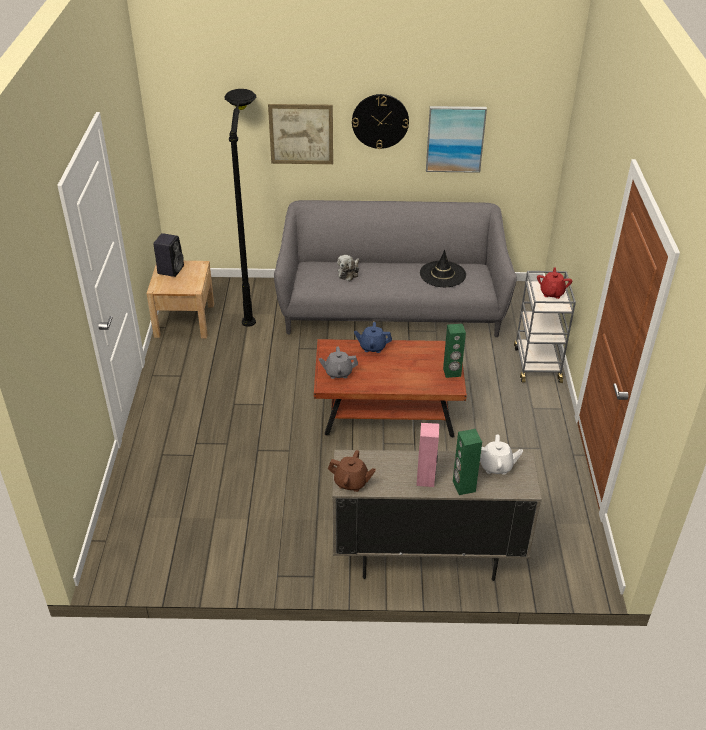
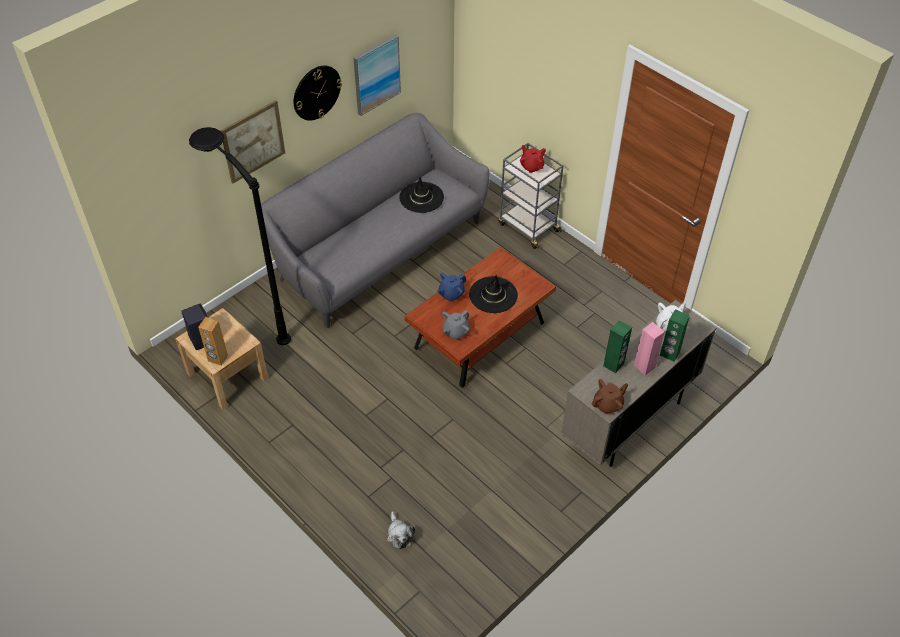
camera: 45 degrees left, 10 degrees up
(162, 286) = (217, 358): none -> brown speaker
(349, 273) = (352, 242): plush toy -> plush toy (399, 534)
(404, 368) = (493, 295): none -> black hat
(452, 372) = (526, 276): green speaker -> green speaker (614, 364)

